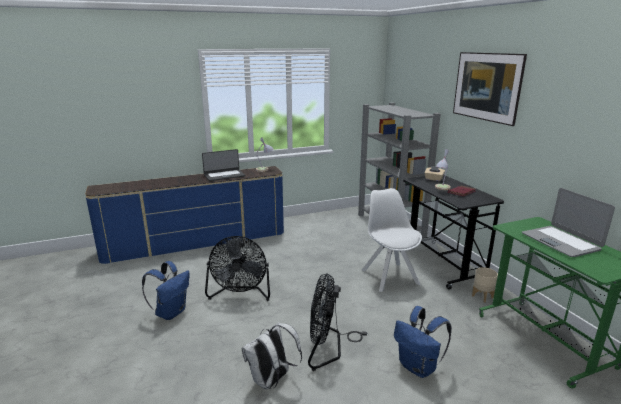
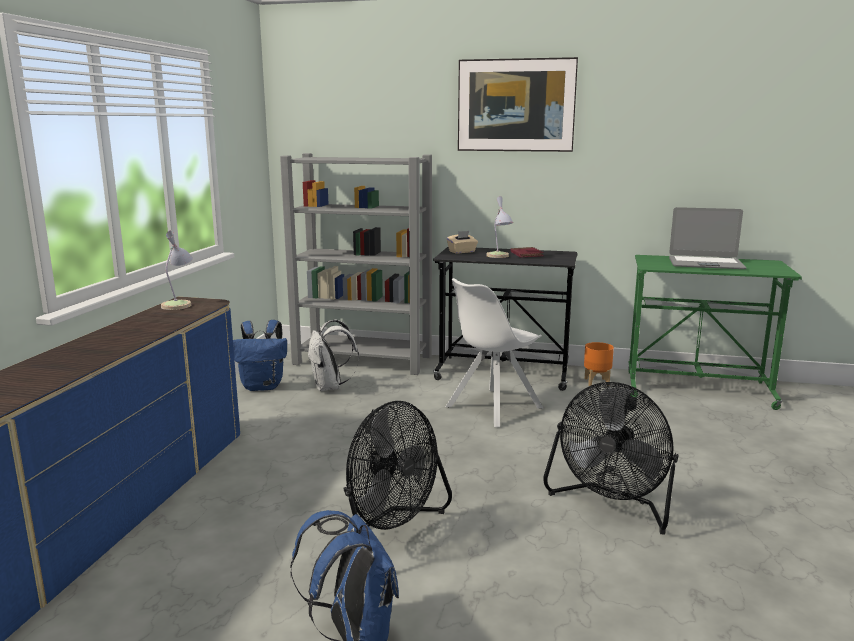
camera: 55 degrees left, 5 degrees down
(224, 175) = (131, 331): laptop -> none
(271, 380) = (665, 576): white backpack -> white backpack (330, 387)
(389, 276) = (492, 408): white chair -> white chair turned 60 degrees counterclockwise
(418, 367) = (702, 463): blue backpack -> blue backpack (263, 386)
(482, 297) = (596, 382): beige planter -> orange planter

